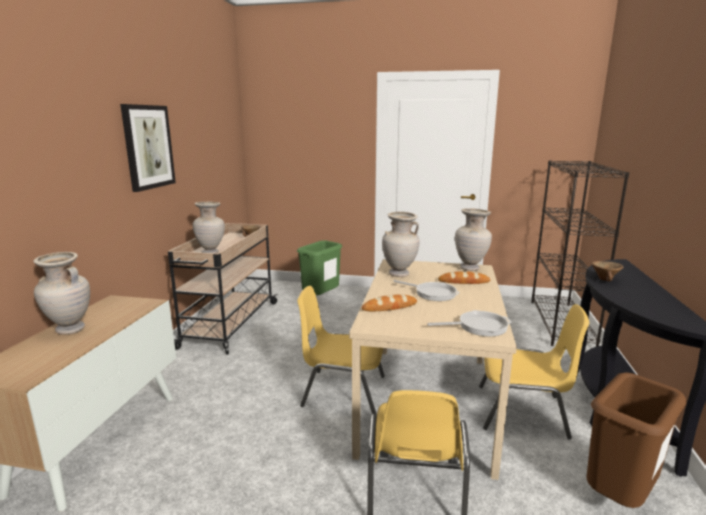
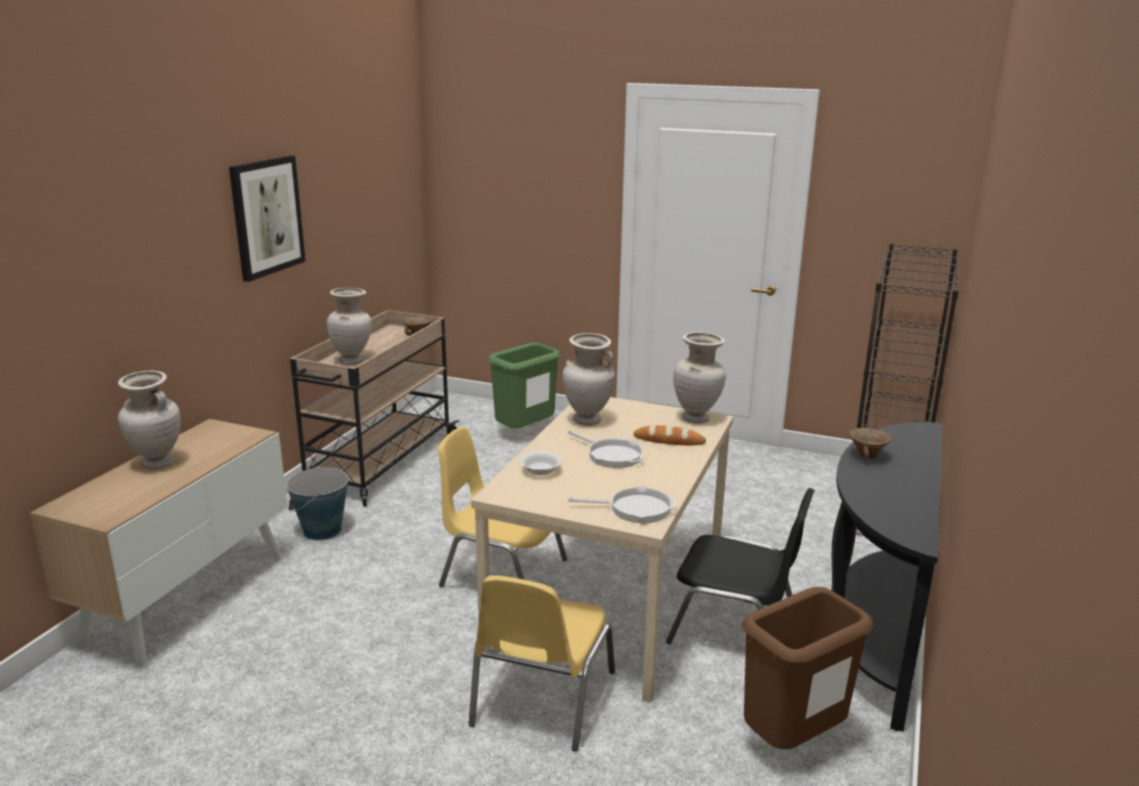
camera: 10 degrees right, 5 degrees up
(199, 374) = (322, 530): none -> bucket
(389, 307) = (541, 470): bread -> white bowl
(523, 412) = (735, 628): yellow chair -> black chair

